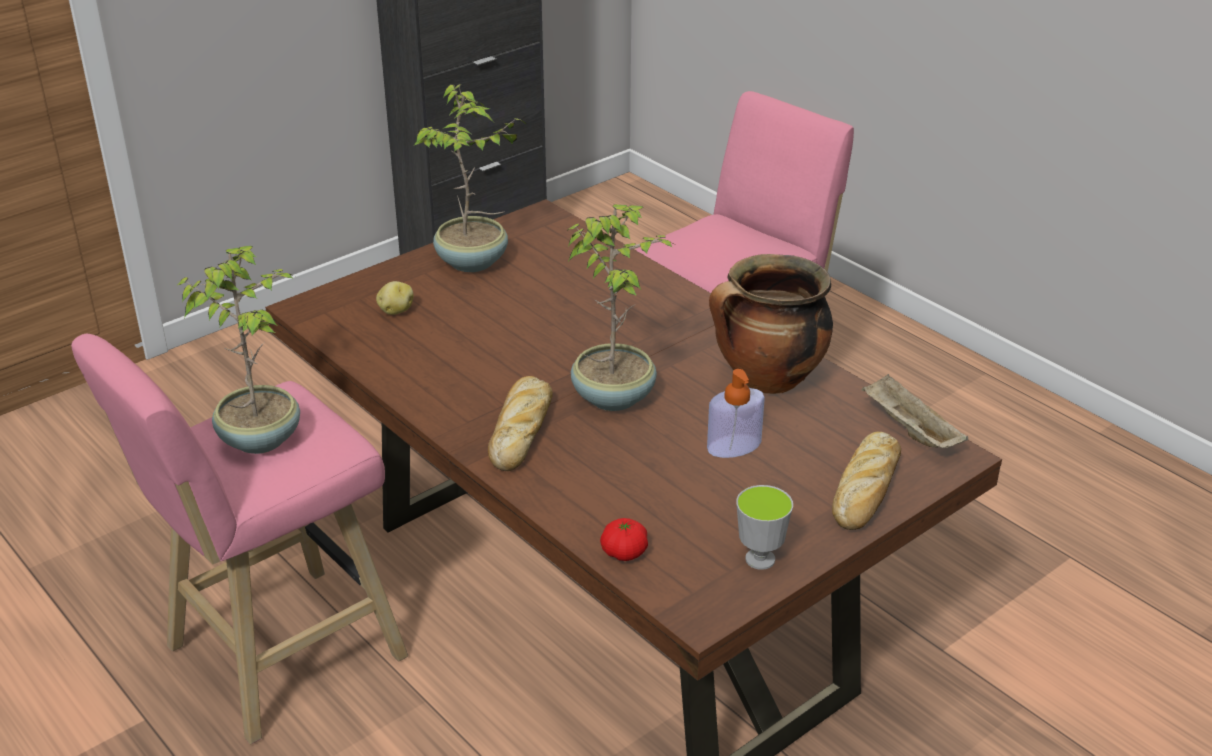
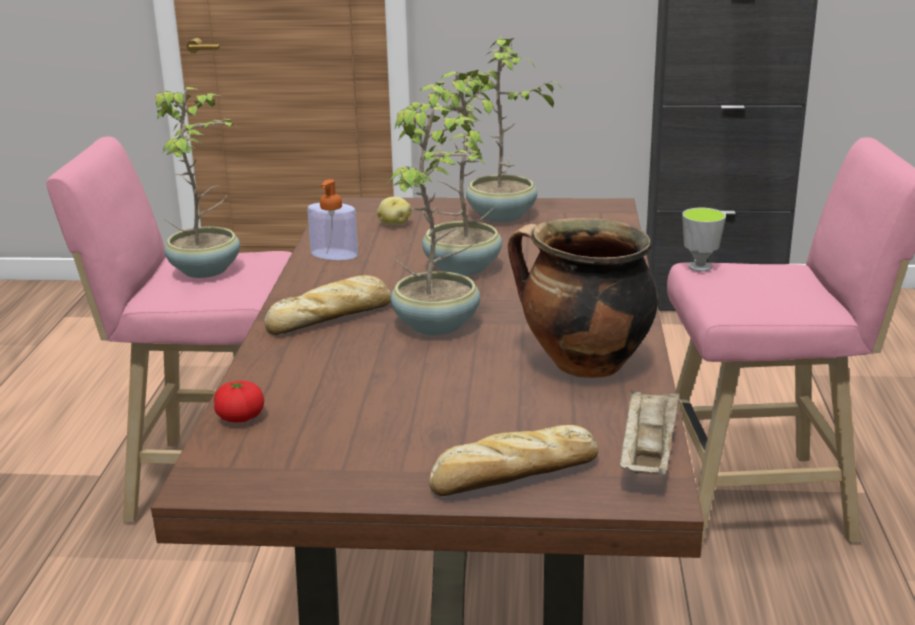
camera: 45 degrees right, 10 degrees down
(536, 333) = (460, 268): none -> potted plant
(734, 446) = (463, 393): soap dispenser -> soap dispenser (334, 254)
(760, 559) = (323, 474): cup -> cup (700, 267)

